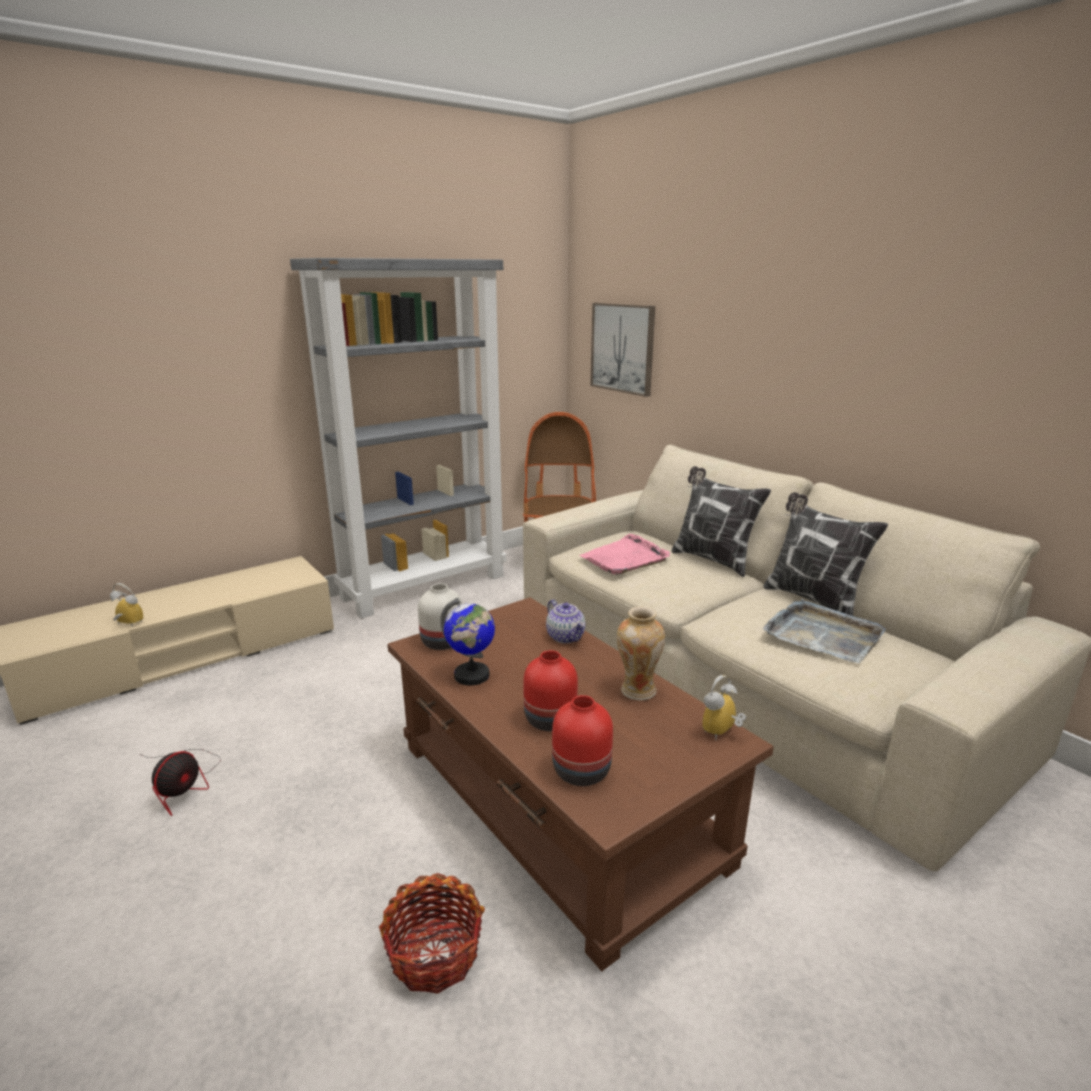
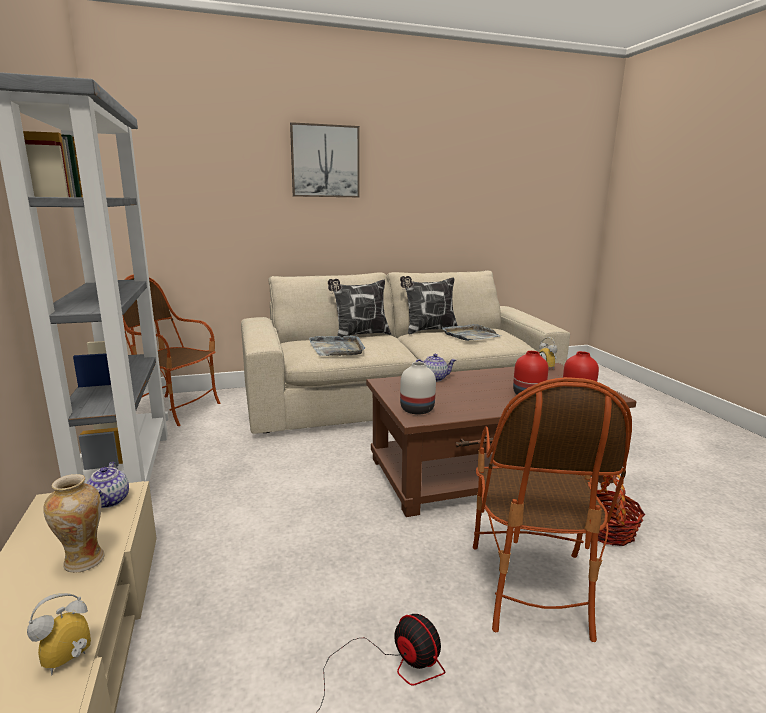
camera: 70 degrees left, 5 degrees down
(293, 869) = (531, 587): none -> armchair
(294, 578) = (110, 501): none -> teapot
(472, 676) = (470, 406): globe -> none
(623, 348) = (185, 210): picture -> picture (325, 161)
(625, 558) = (337, 348): pink tray -> grey tray
(638, 691) = (505, 374): vase -> vase (83, 561)

